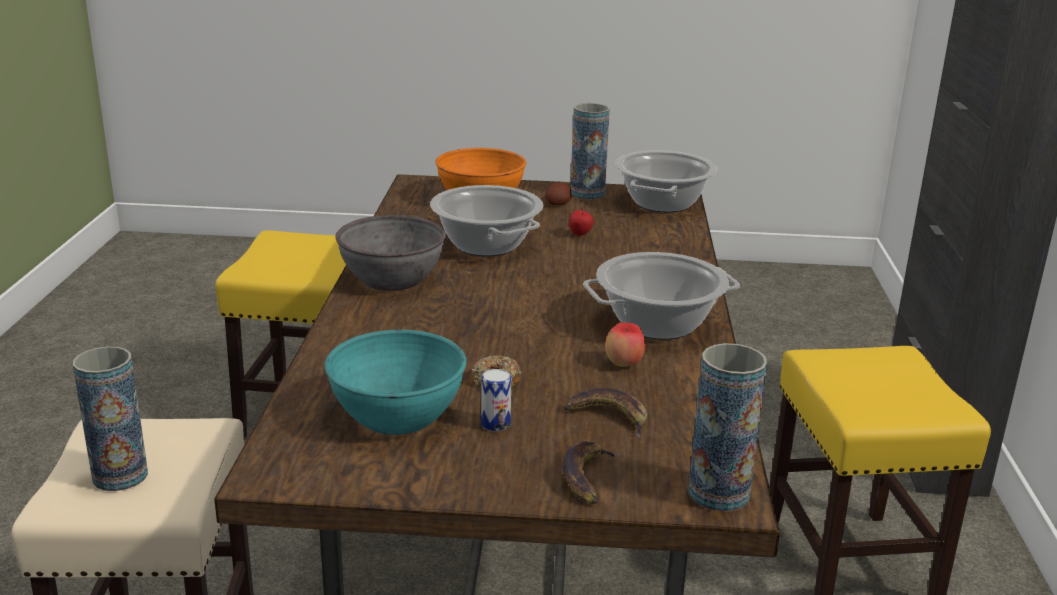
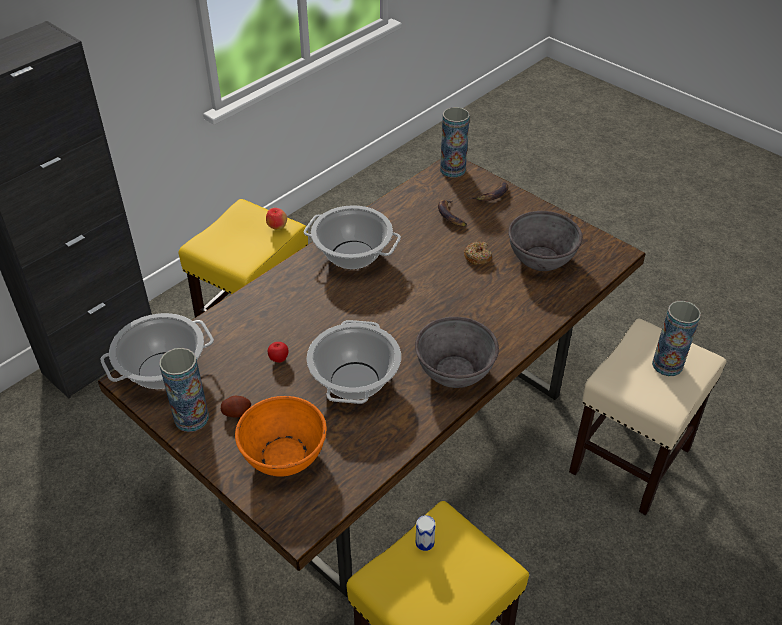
camera: 140 degrees left, 20 degrees up
(397, 416) = (541, 258): turquoise bowl -> grey bowl
(495, 424) = (502, 234): can -> can (424, 542)
(624, 364) = (406, 239): apple -> apple (277, 227)

